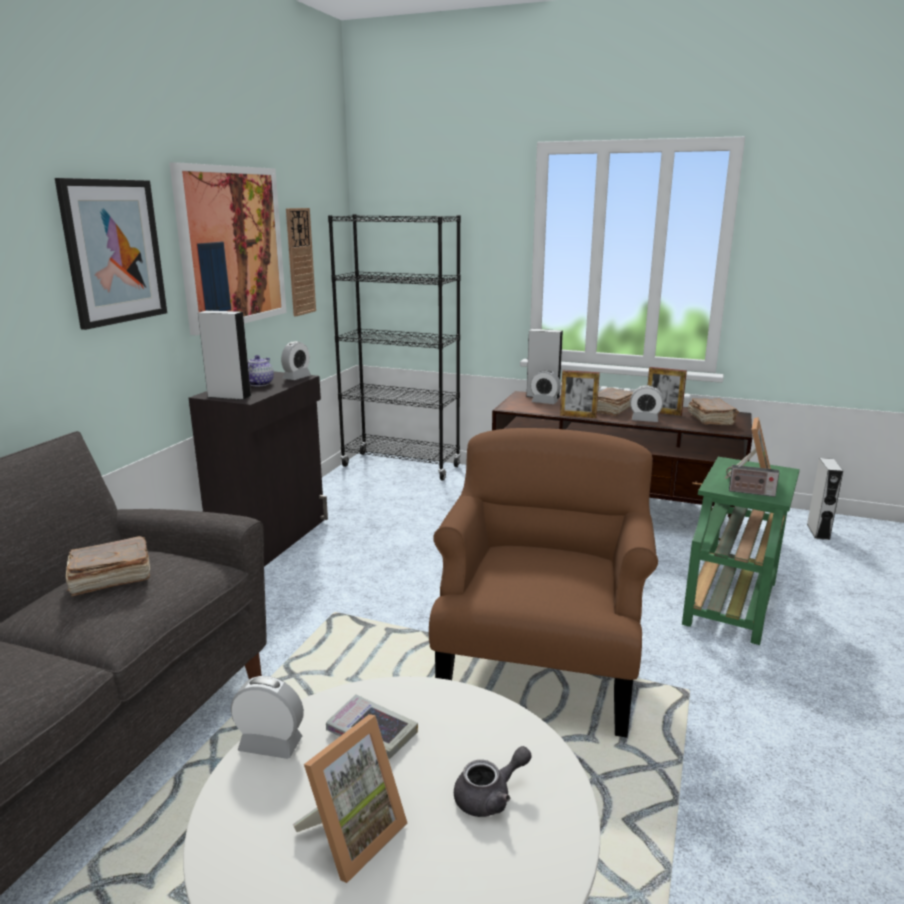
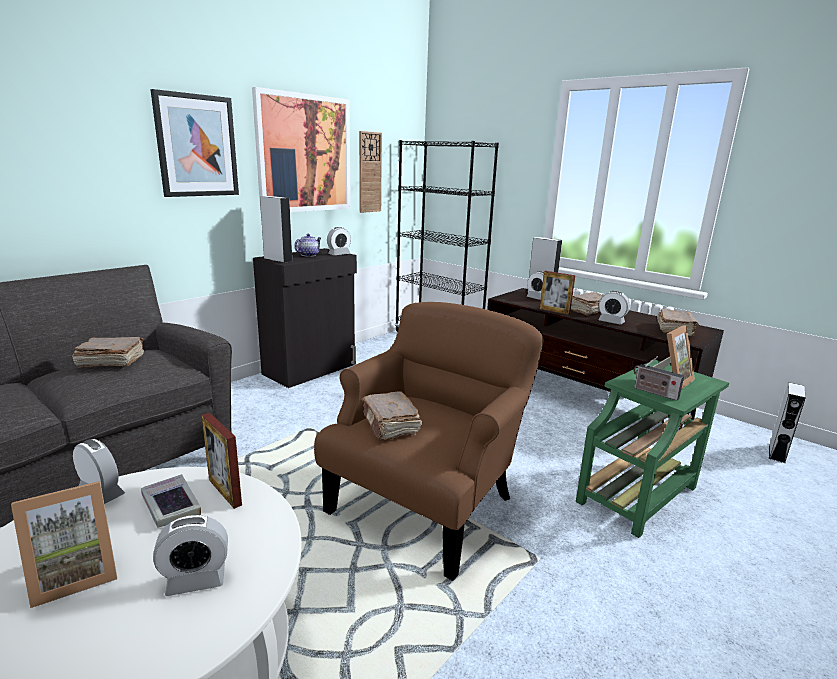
camera: 20 degrees right, 0 degrees up
(490, 797) = (196, 580): grey teapot -> alarm clock
(514, 583) = (390, 425): none -> brown book
(663, 413) = (635, 319): picture frame -> picture frame (225, 492)

